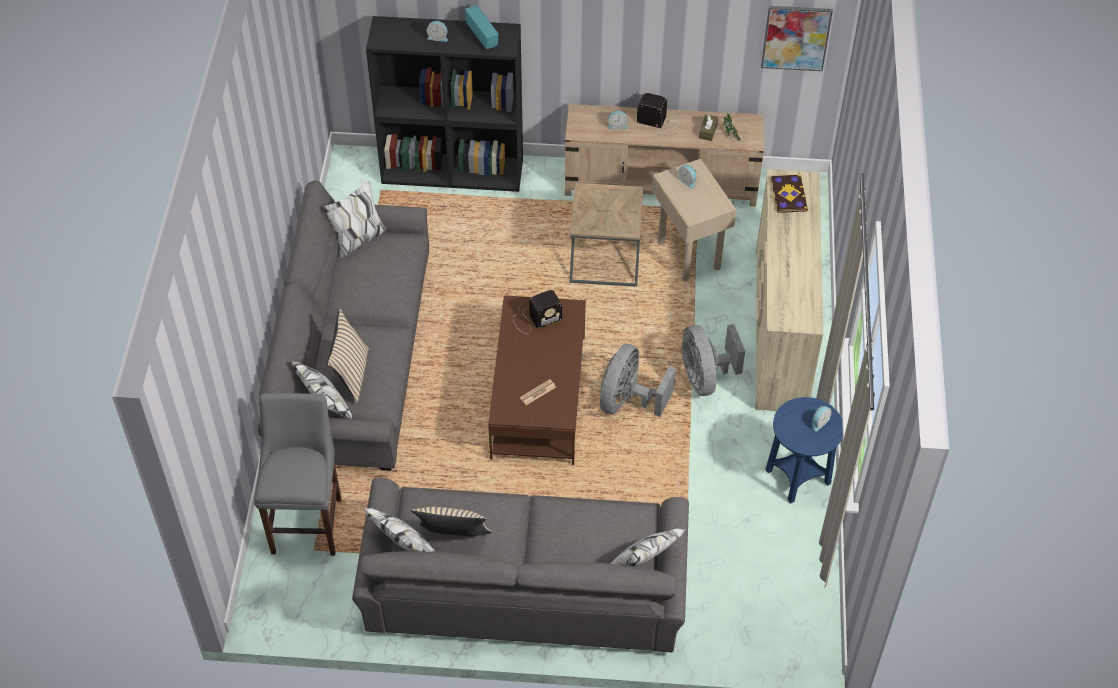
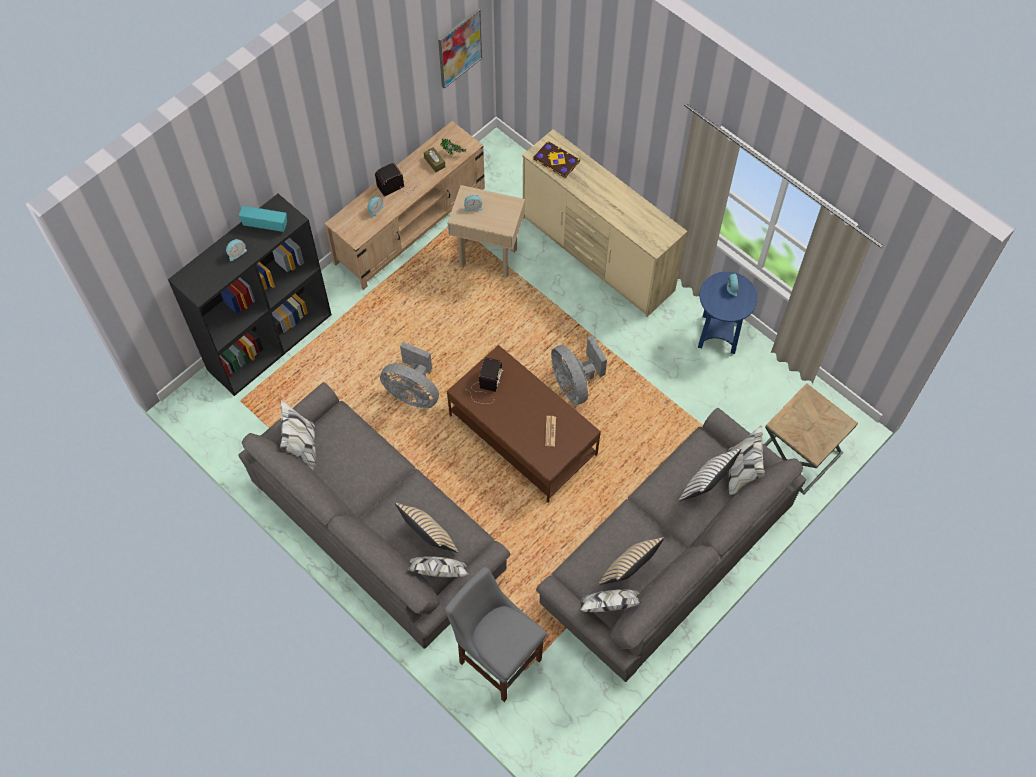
camera: 50 degrees left, 10 degrees up
(597, 544) = (706, 486): none -> white pillow
(605, 259) = (443, 308): brown side table -> brown side table (798, 454)
(705, 377) = (596, 325): grey fan -> grey fan (413, 393)

